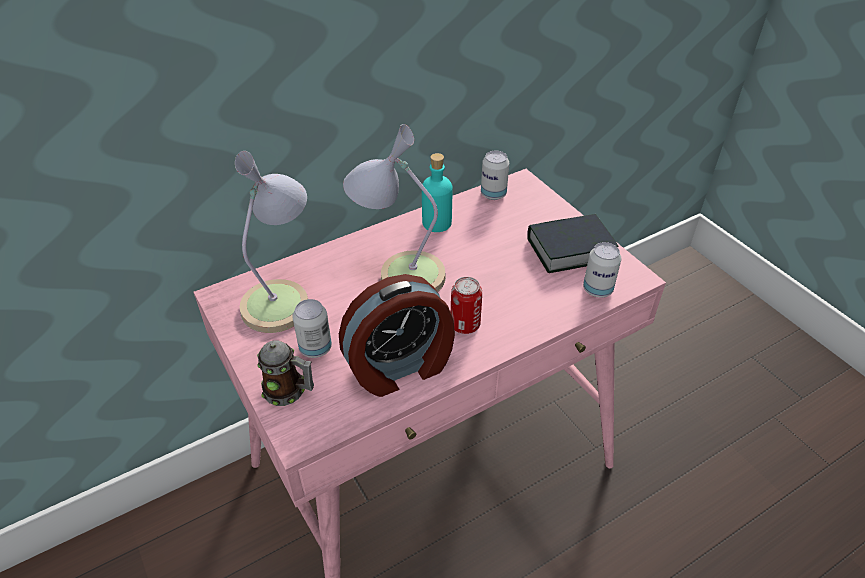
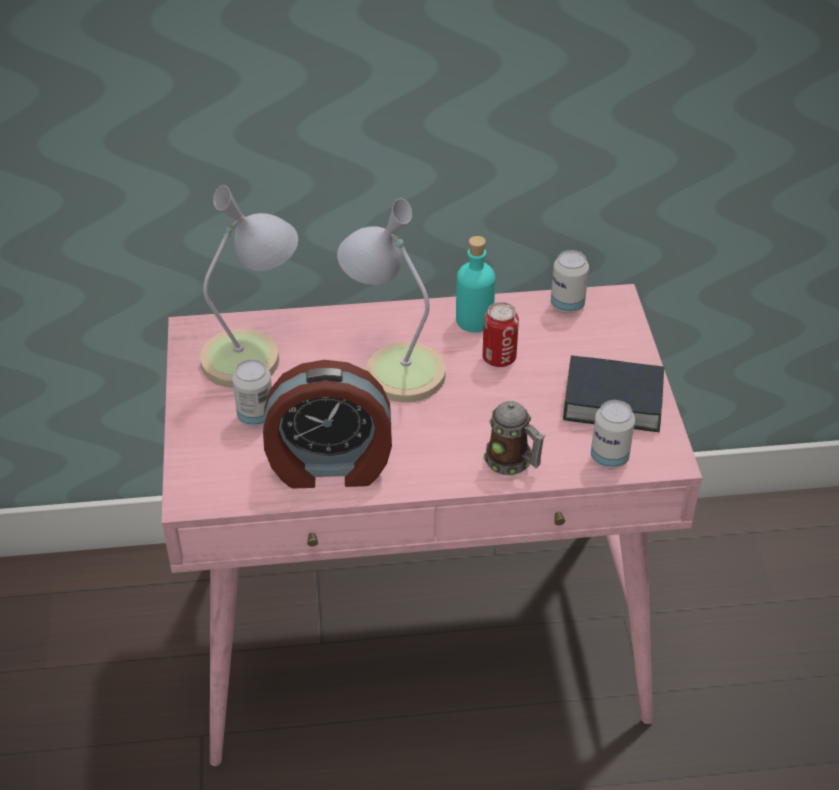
camera: 25 degrees right, 0 degrees up
(289, 391) = (206, 451): mug -> mug (513, 462)
(465, 324) = (428, 445): can -> can (499, 358)

